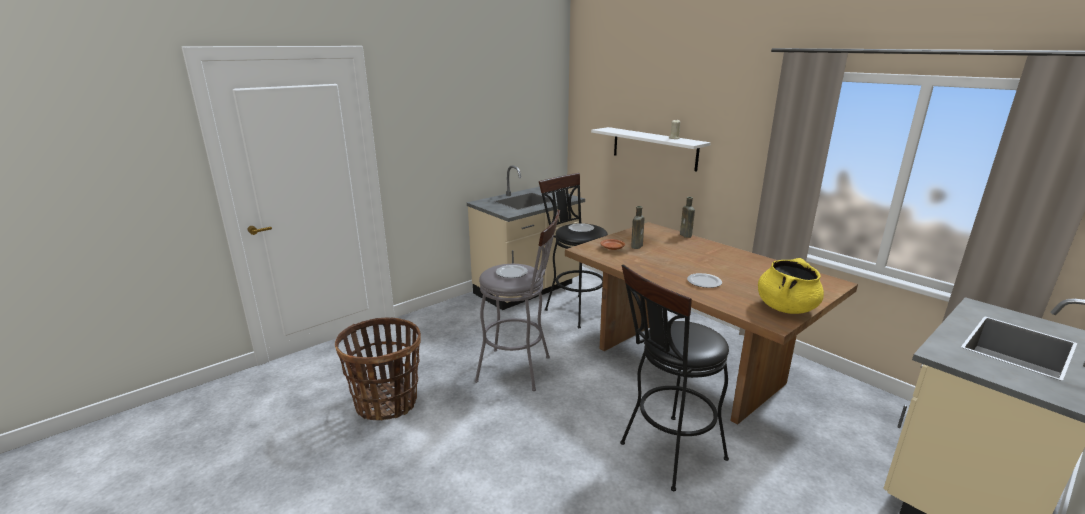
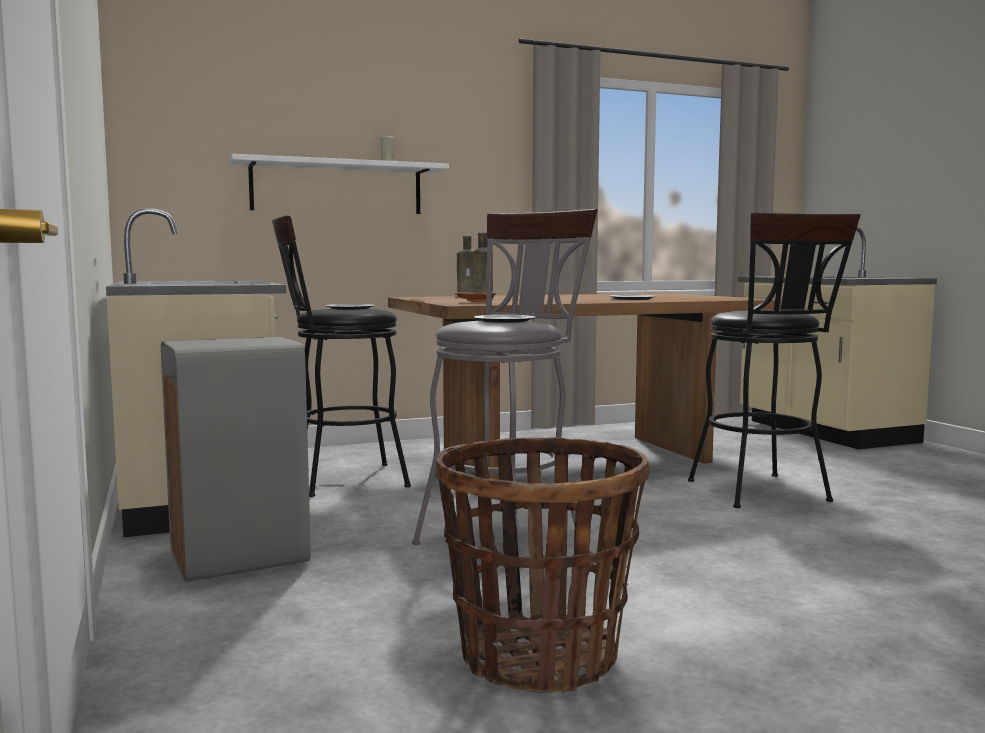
camera: 70 degrees left, 15 degrees down
(462, 319) = (237, 557): none -> grey trash can
(786, 308) = (715, 297): yellow cooking pot -> none

